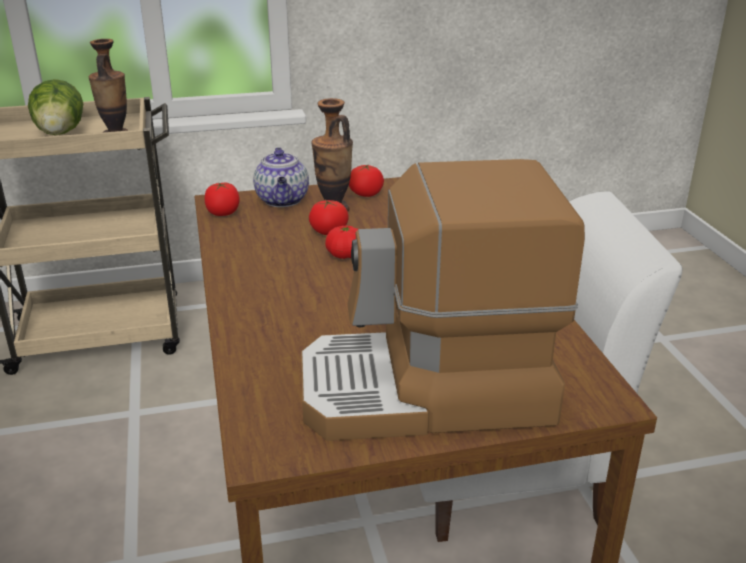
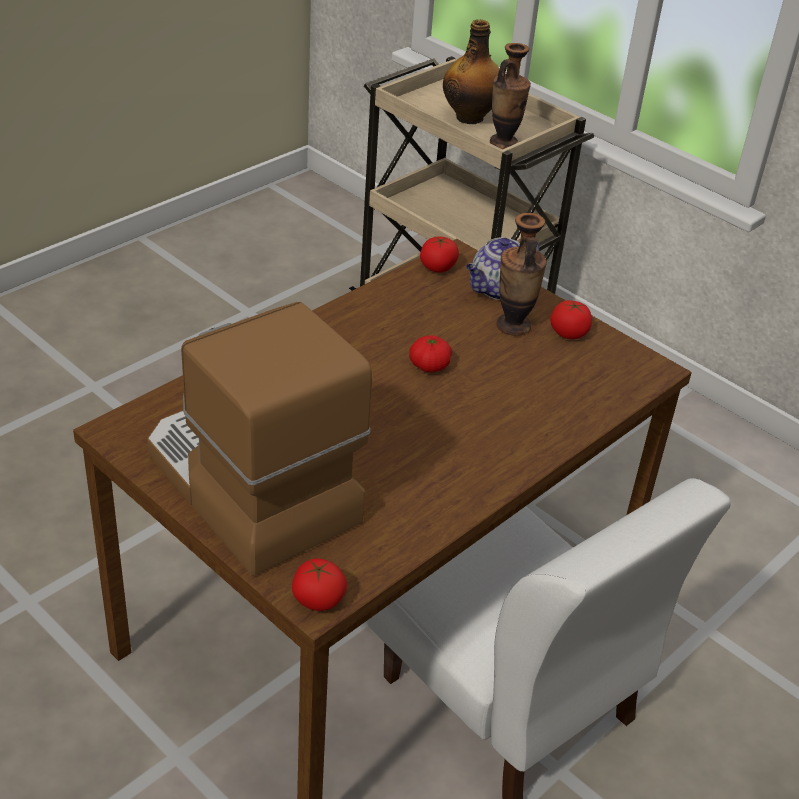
camera: 55 degrees right, 10 degrees up
(60, 134) = (470, 117): lettuce -> bottle
(329, 231) = (464, 340): tomato -> tomato (318, 600)

